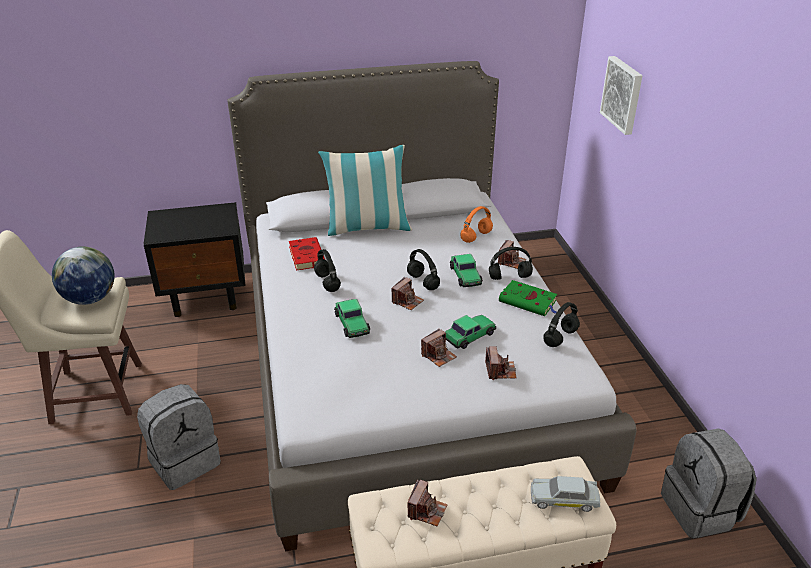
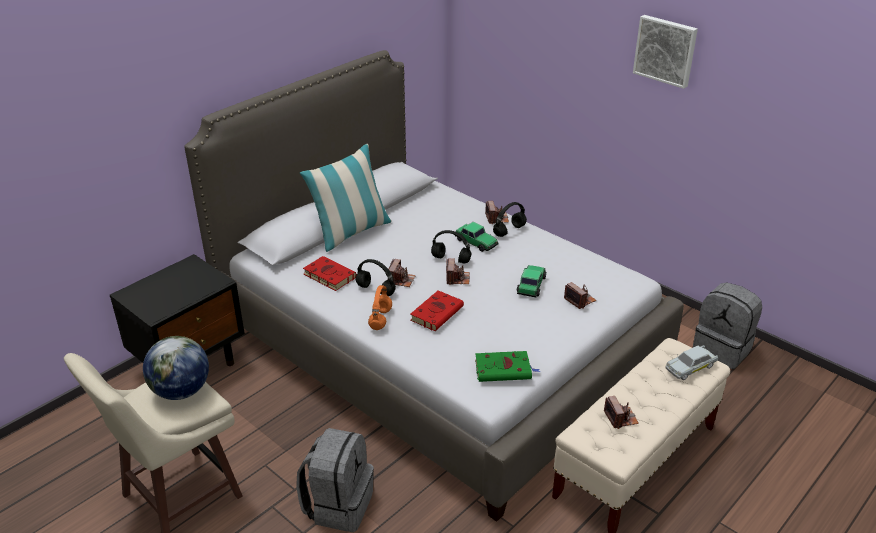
camera: 35 degrees left, 0 degrees up
(352, 323) = (437, 313): toy car -> red book
(438, 355) = (527, 308): camera -> camera (401, 280)
(476, 237) = (449, 209): orange headphones -> orange headphones (381, 320)
(529, 302) = (543, 244): green book -> green book (504, 369)
(560, 338) = (592, 261): black headphones -> none
(623, 94) = (523, 52): picture -> picture (665, 50)

